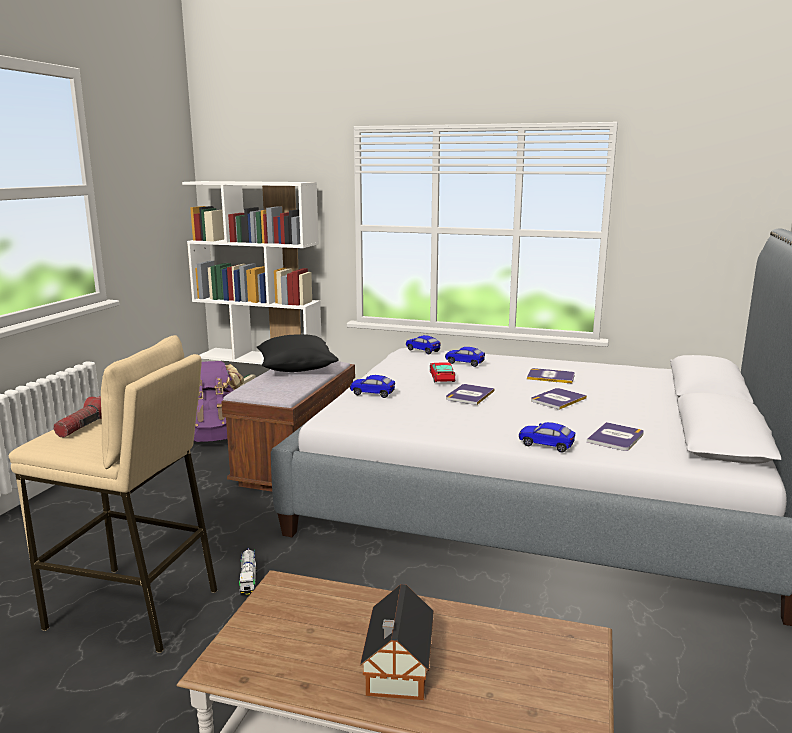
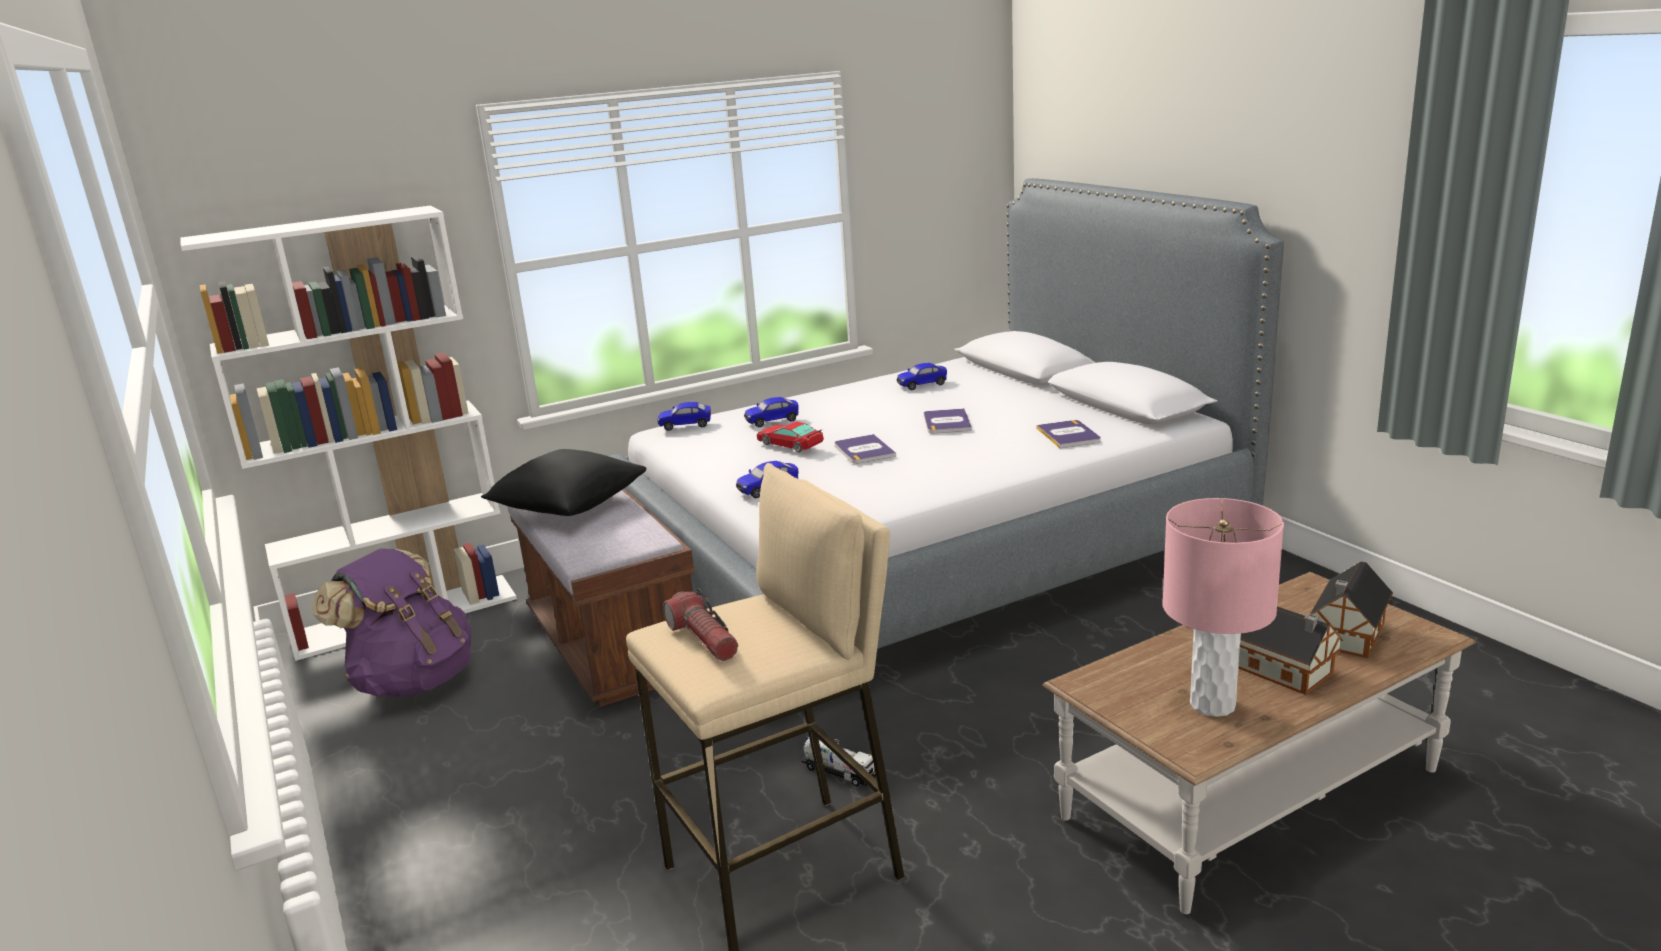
camera: 45 degrees left, 5 degrees up
(300, 651) = (1211, 705): none -> pink table lamp
(505, 686) = (1346, 636): none -> toy house
(546, 445) = (1040, 464): toy car -> toy car (922, 385)
(551, 377) = (884, 404): book -> none

